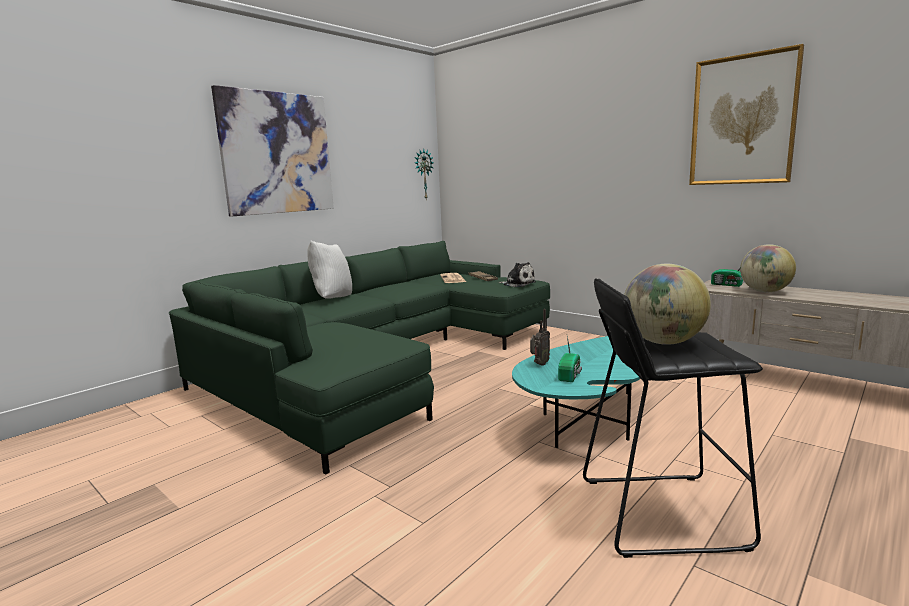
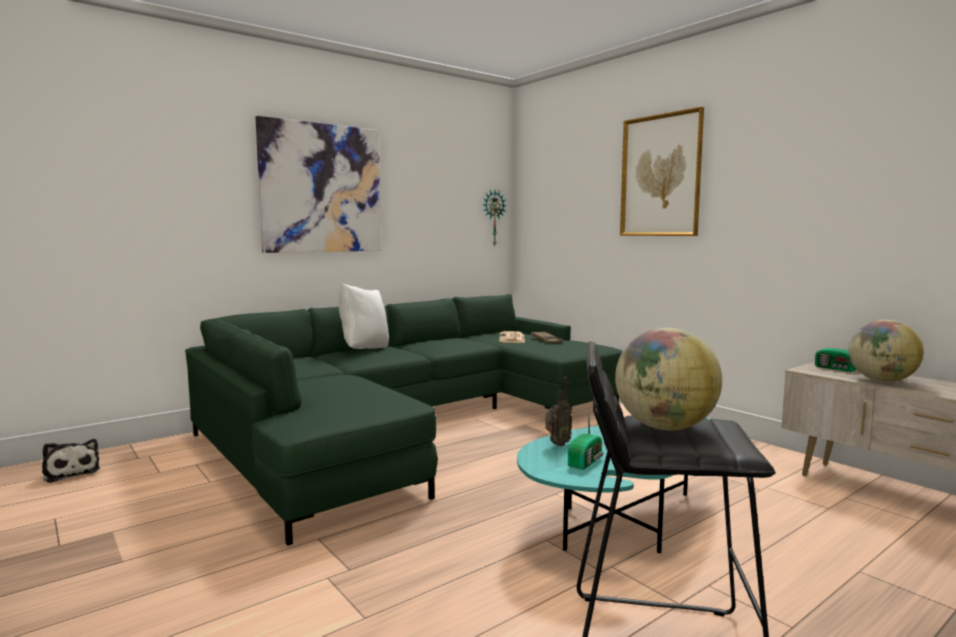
camera: 10 degrees right, 5 degrees down
(518, 284) = (582, 349): plush toy -> plush toy (71, 472)
(742, 120) = (861, 163): picture -> picture (660, 176)

